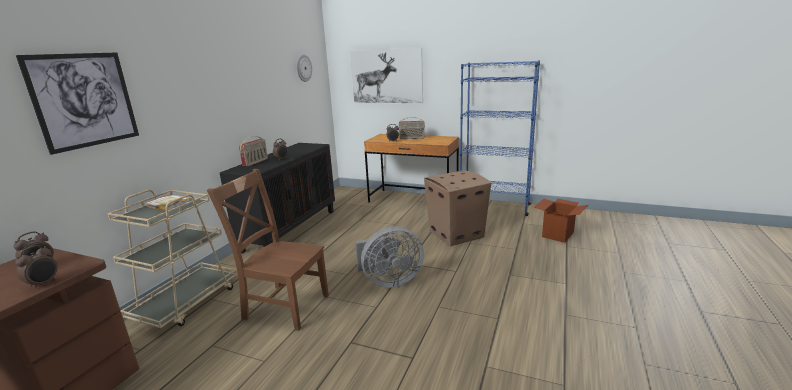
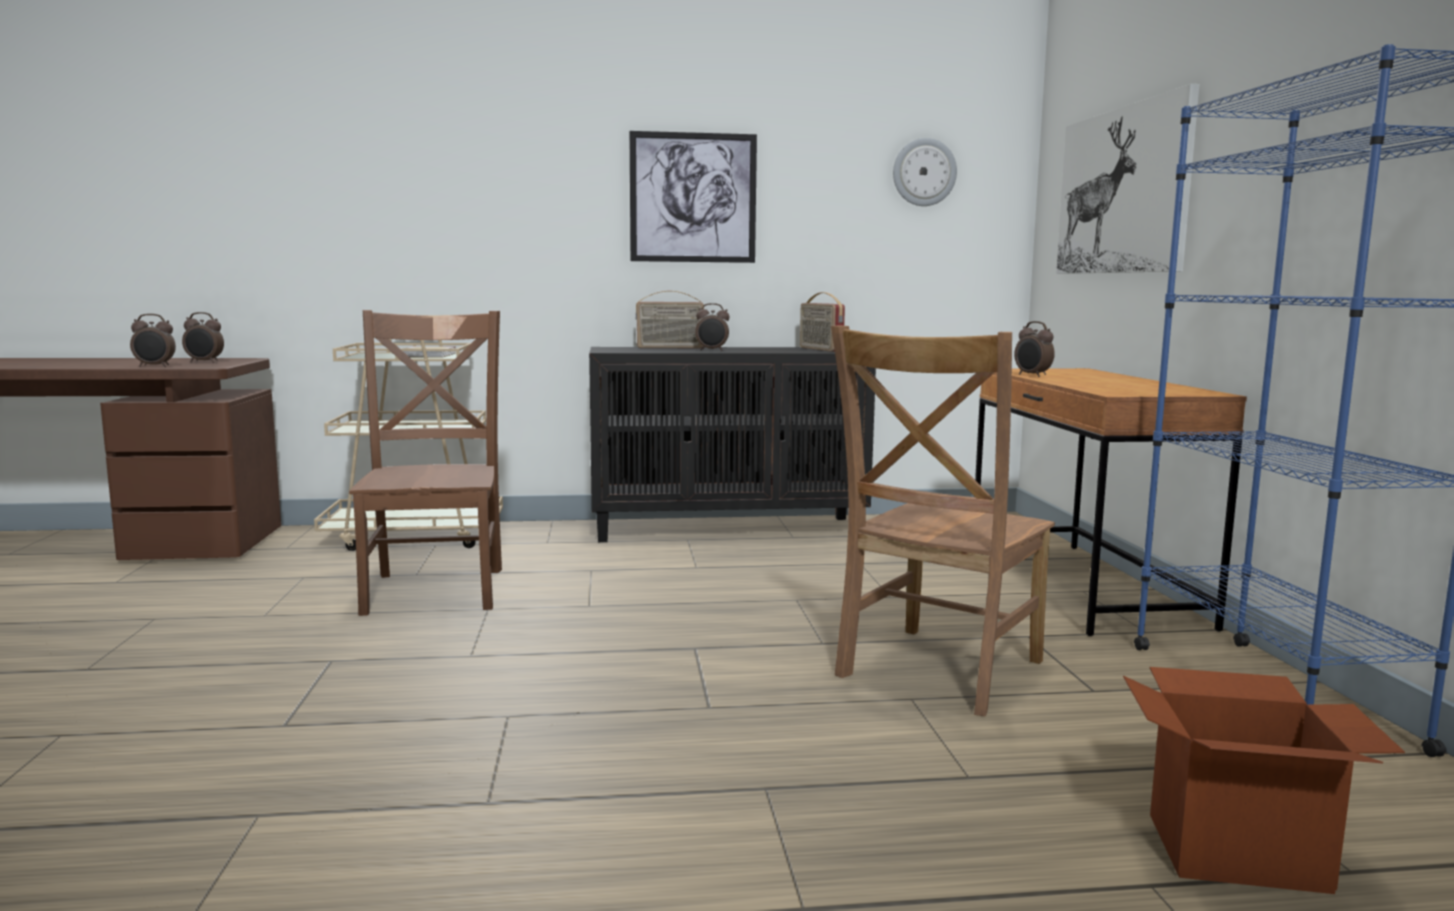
camera: 60 degrees right, 10 degrees down
(84, 100) = (377, 173): picture -> picture (693, 198)
(389, 281) = (589, 646): grey fan -> none
(412, 138) = (1100, 379): radio -> radio (820, 349)
(455, 234) = (936, 671): cardboard box -> brown chair

